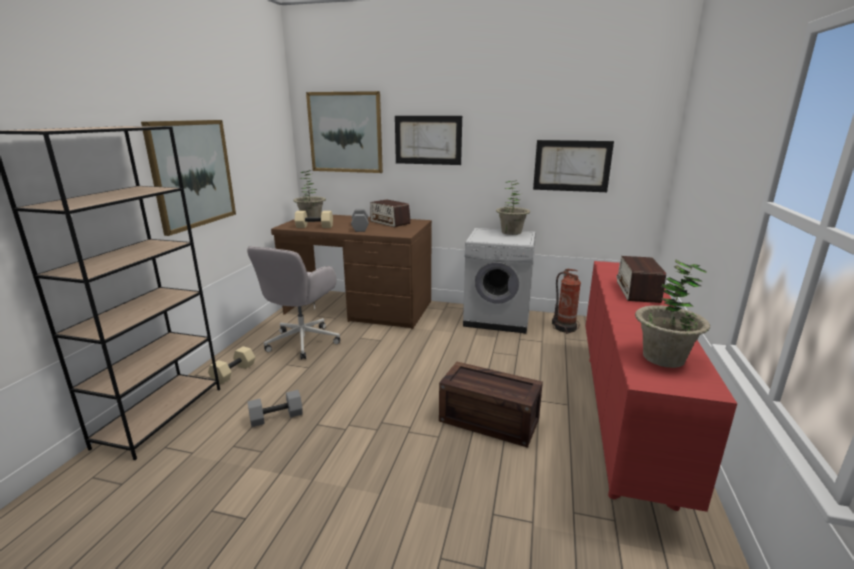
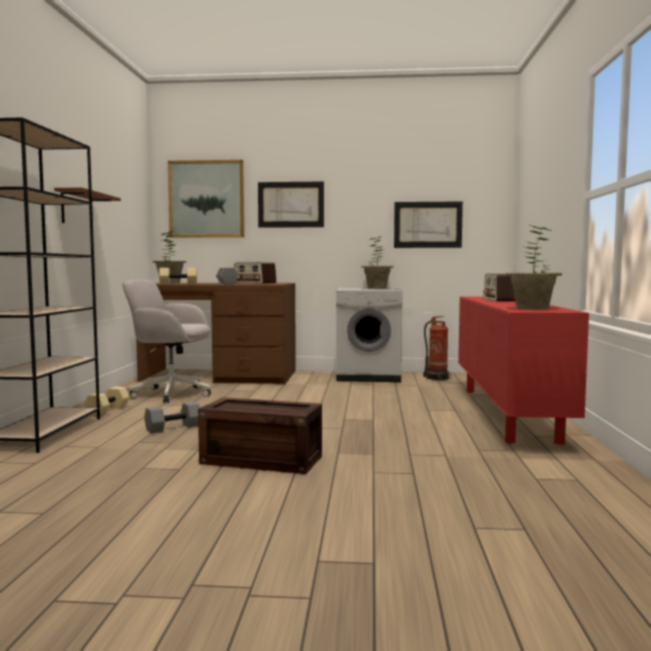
camera: 10 degrees left, 15 degrees down
(192, 174) = (77, 209): picture -> brown shelf
(302, 342) = (171, 394): grey office chair -> grey office chair turned 90 degrees clockwise
(490, 420) = (387, 419): crate -> crate (264, 459)

